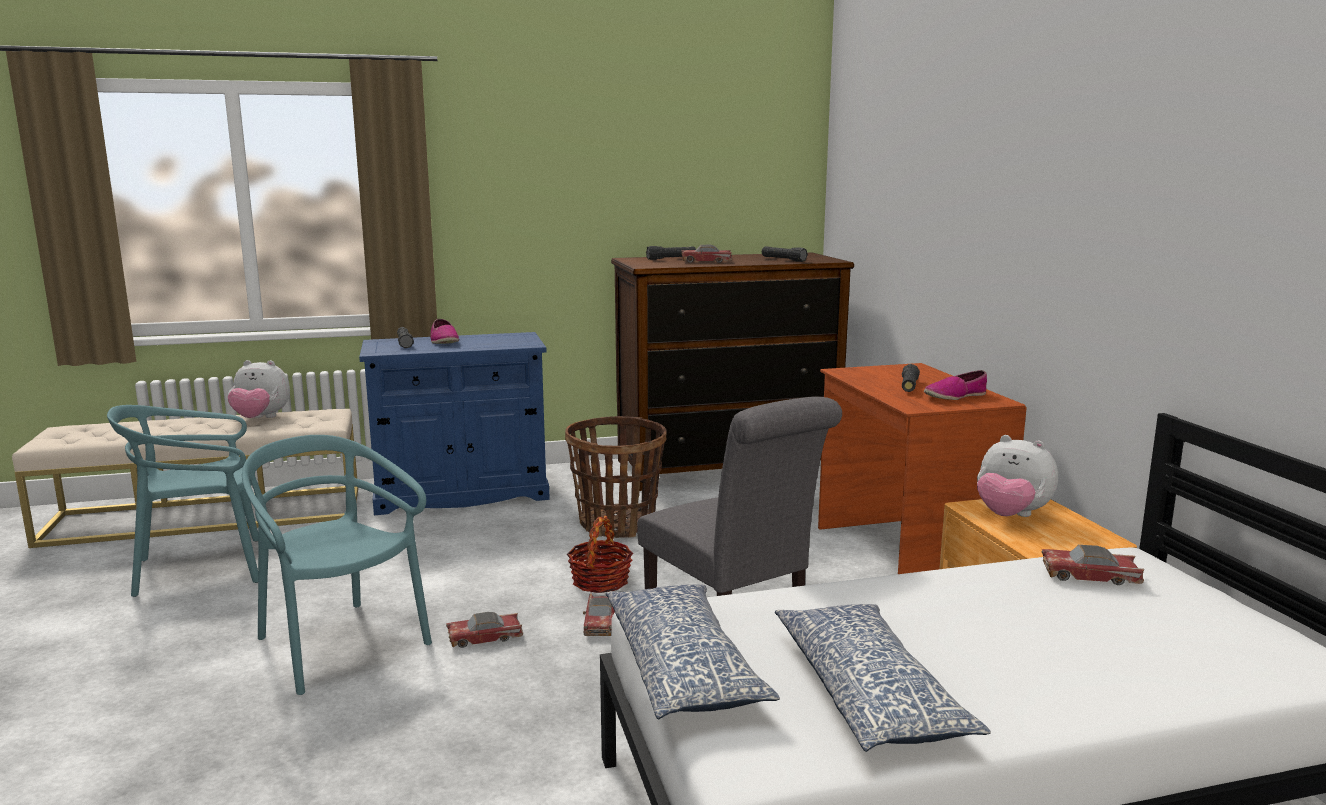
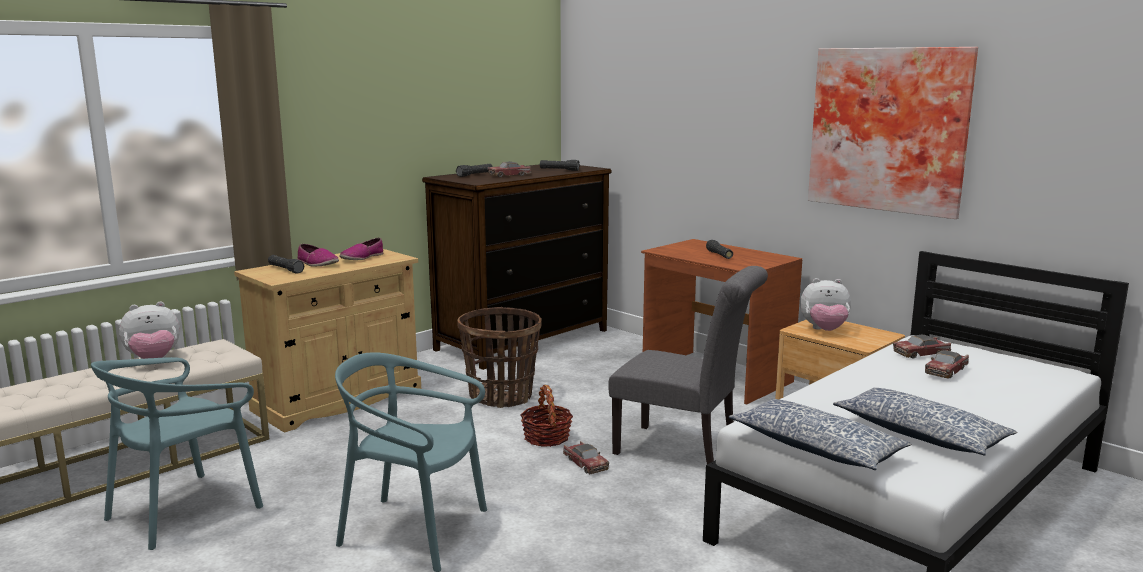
camera: 30 degrees left, 0 degrees up
(461, 494) = (338, 400): blue cabinet -> beige cabinet
(485, 637) = (519, 495): toy car -> toy car (946, 370)
(955, 396) = (756, 258): shoe -> shoe (362, 257)
(1141, 212) = (889, 129): none -> picture

